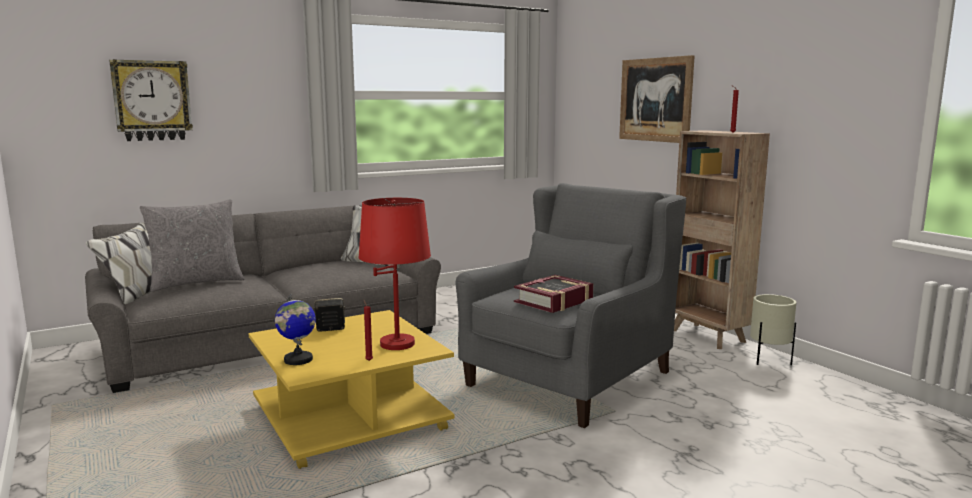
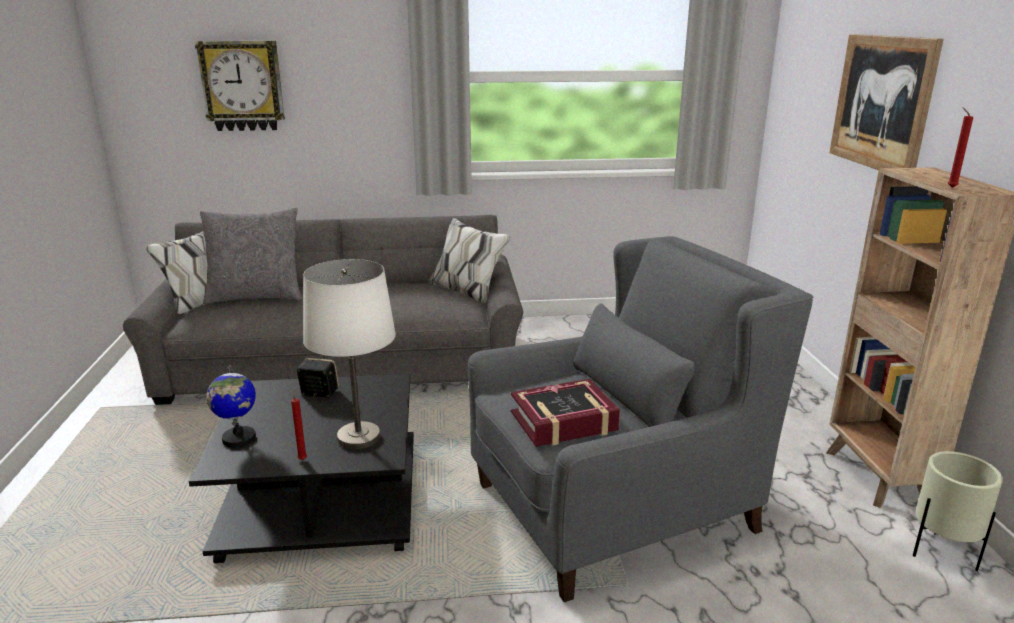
camera: 25 degrees right, 10 degrees up
(351, 417) = (325, 499): yellow coffee table -> black coffee table
(397, 344) = (359, 437): red table lamp -> white table lamp

